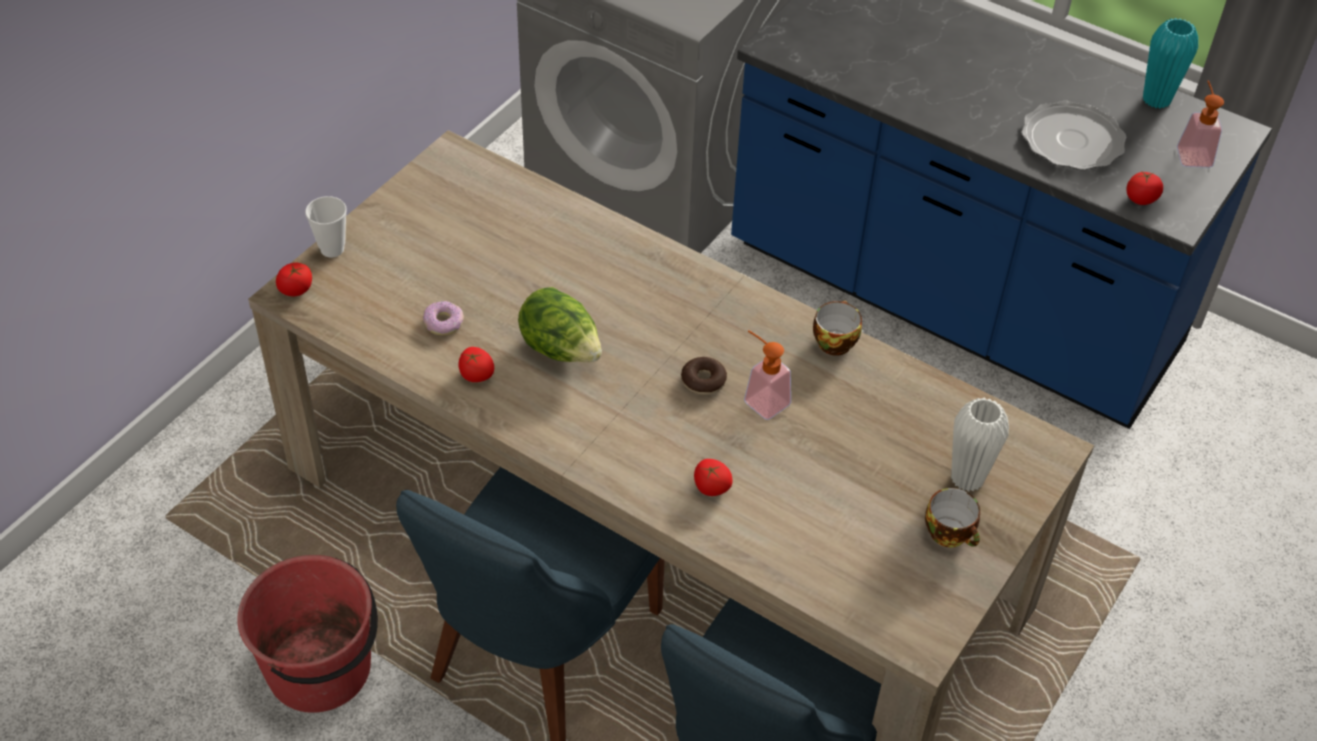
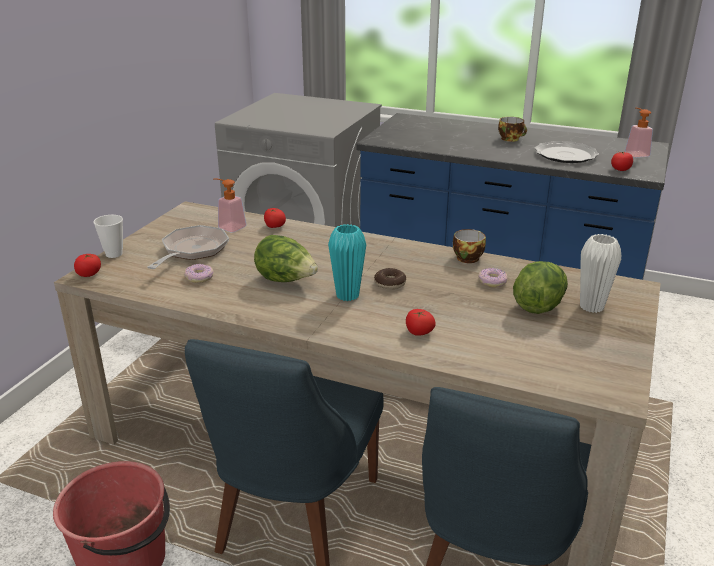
camera: 10 degrees left, 20 degrees down
(442, 259) = (192, 251): none -> frying pan
(476, 375) = (228, 298): tomato -> tomato (274, 226)
(761, 399) = (433, 287): soap dispenser -> soap dispenser (228, 226)
(849, 402) = (492, 282): none -> donut
(895, 462) = (538, 305): none -> lettuce
(951, 534) = (599, 334): cup -> cup (511, 139)
(1156, 100) = (600, 139): turquoise vase -> turquoise vase (347, 295)

